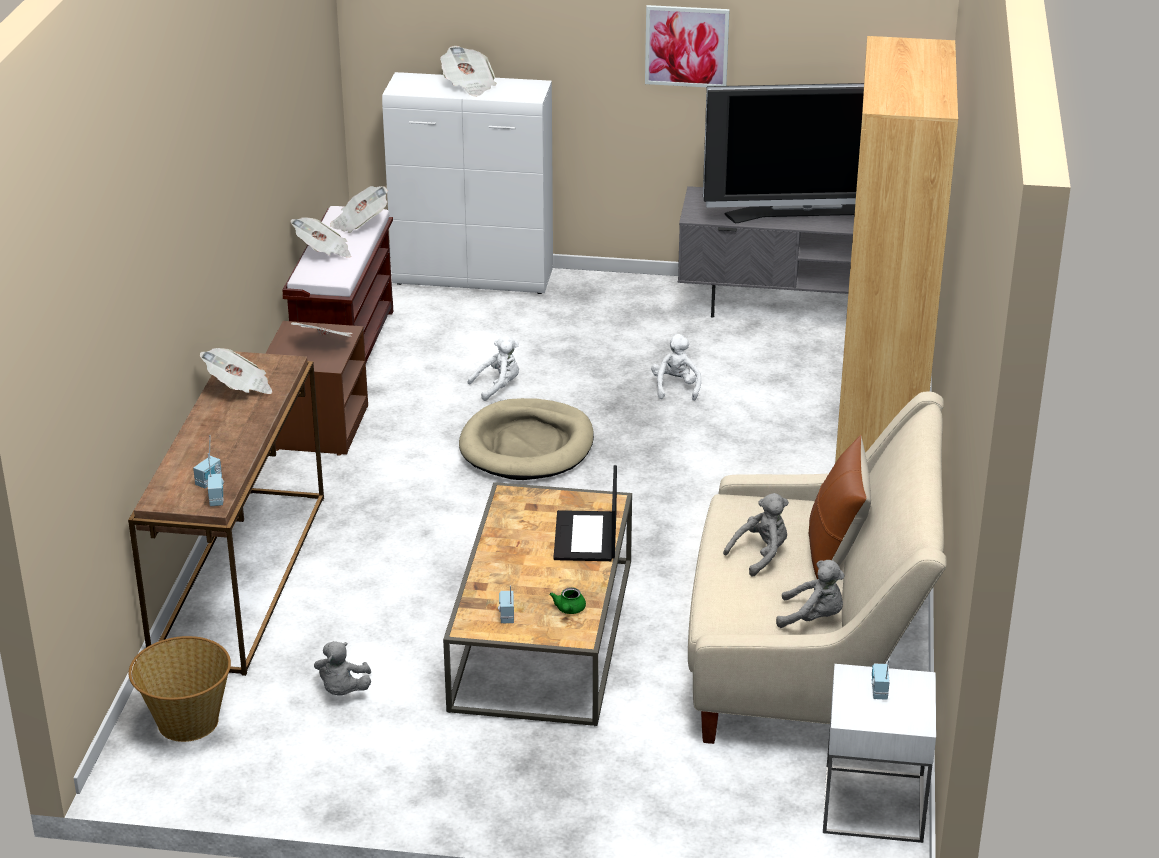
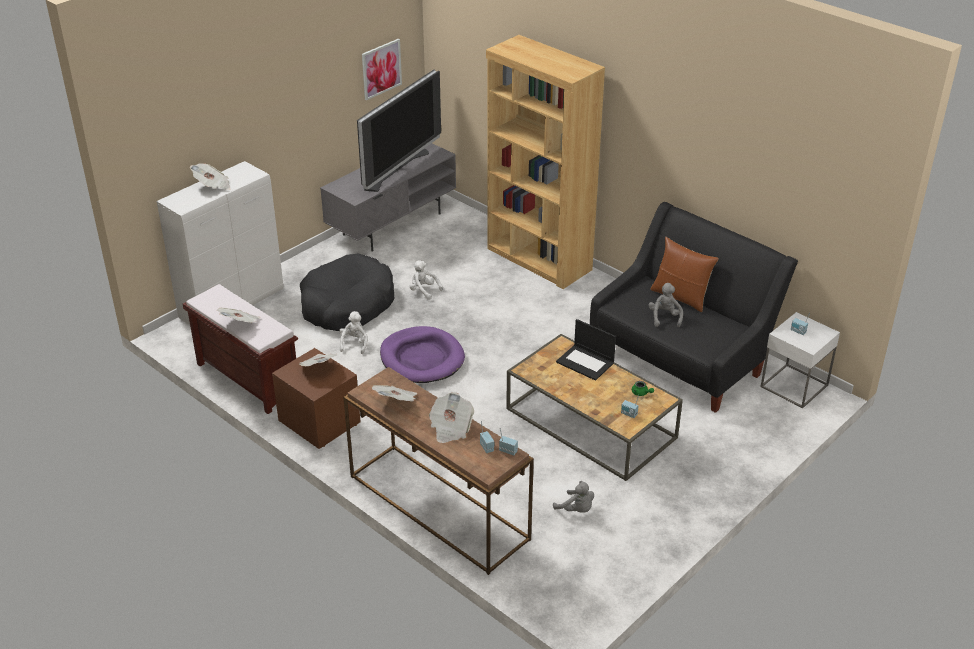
camera: 55 degrees left, 5 degrees up
(186, 722) = (552, 578): basket -> none
(359, 224) = (223, 299): newspaper -> newspaper (450, 428)
(527, 446) = (422, 358): beige dog bed -> purple dog bed
(572, 348) = (347, 305): none -> black dog bed
(686, 46) = (307, 105): picture -> picture (381, 69)
(808, 659) = (681, 356): beige sofa -> black sofa
(813, 618) = (725, 325): grey plush toy -> none

